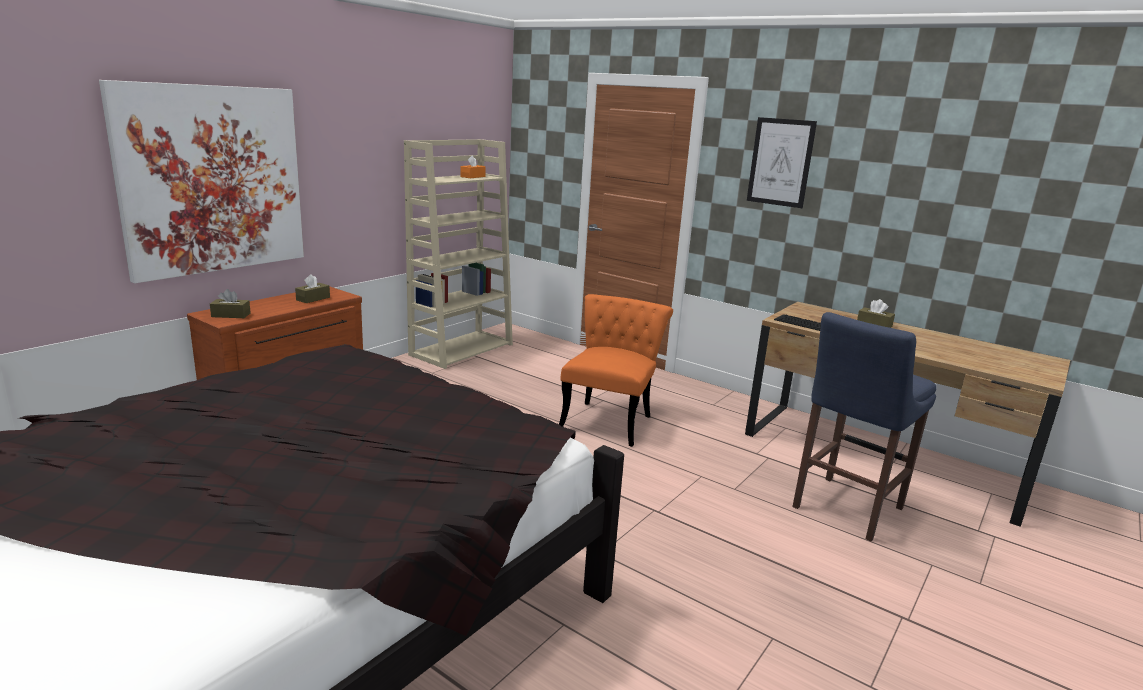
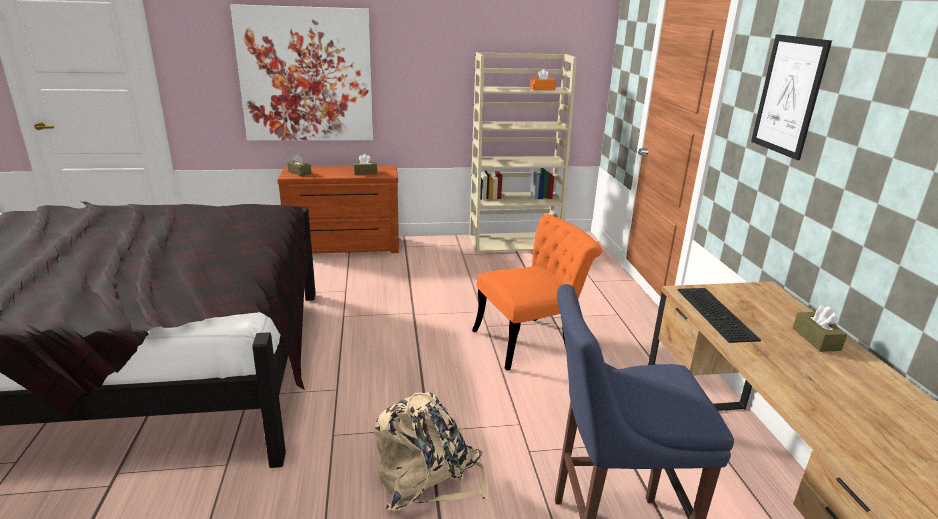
camera: 45 degrees right, 5 degrees up
(713, 539) = (428, 478): none -> beige backpack

